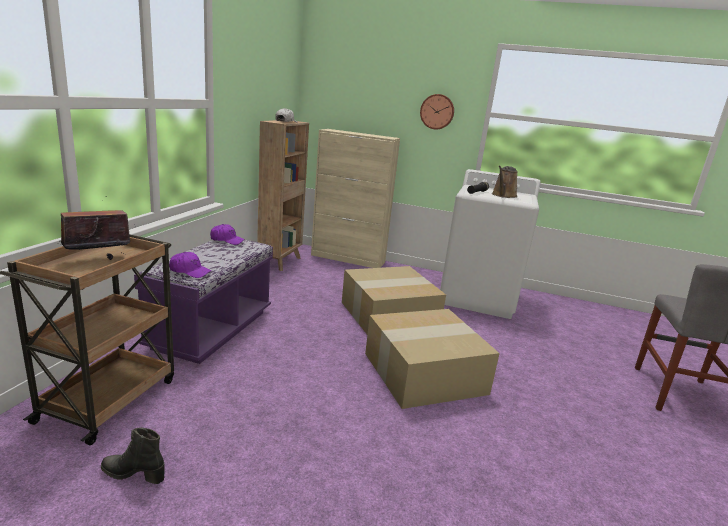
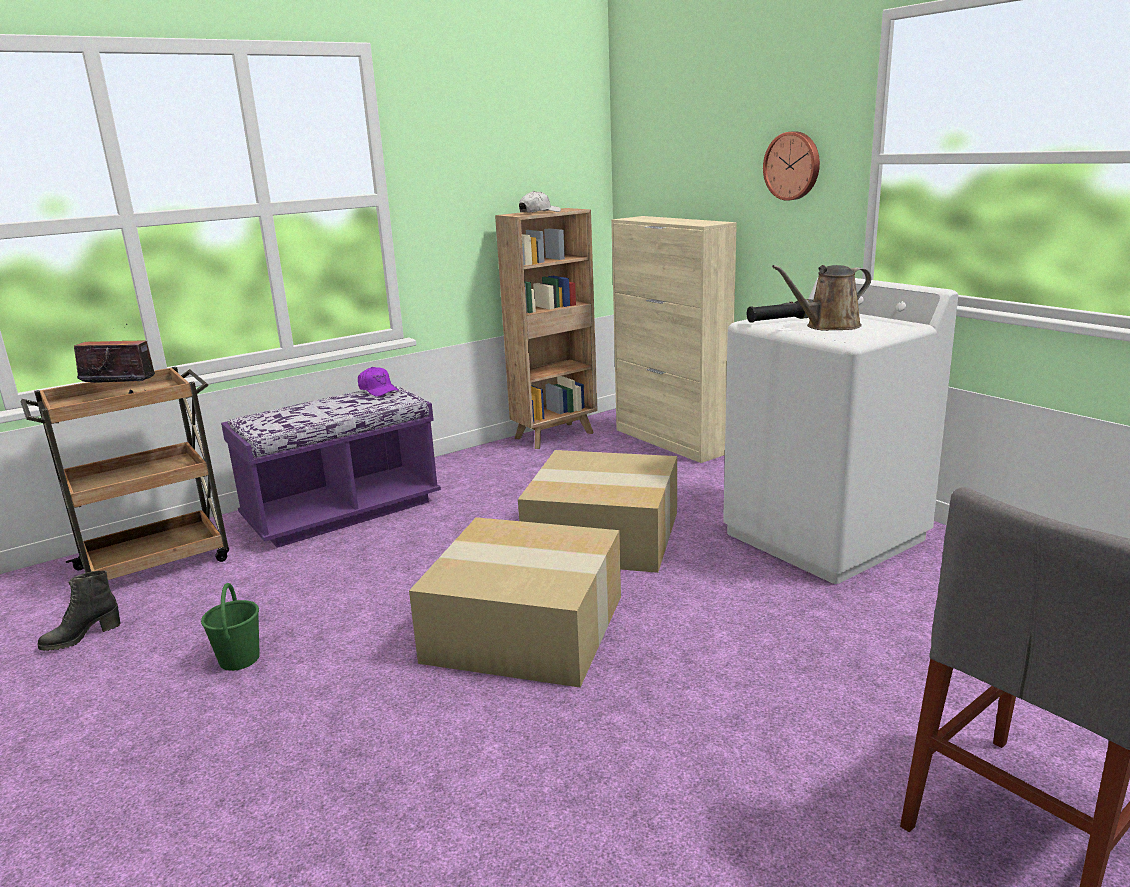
camera: 40 degrees right, 0 degrees up
(134, 473) = (81, 637): black boot -> black boot turned 90 degrees counterclockwise
(190, 271) = (264, 423): purple cap -> none
(292, 443) = (239, 659): none -> green bucket

